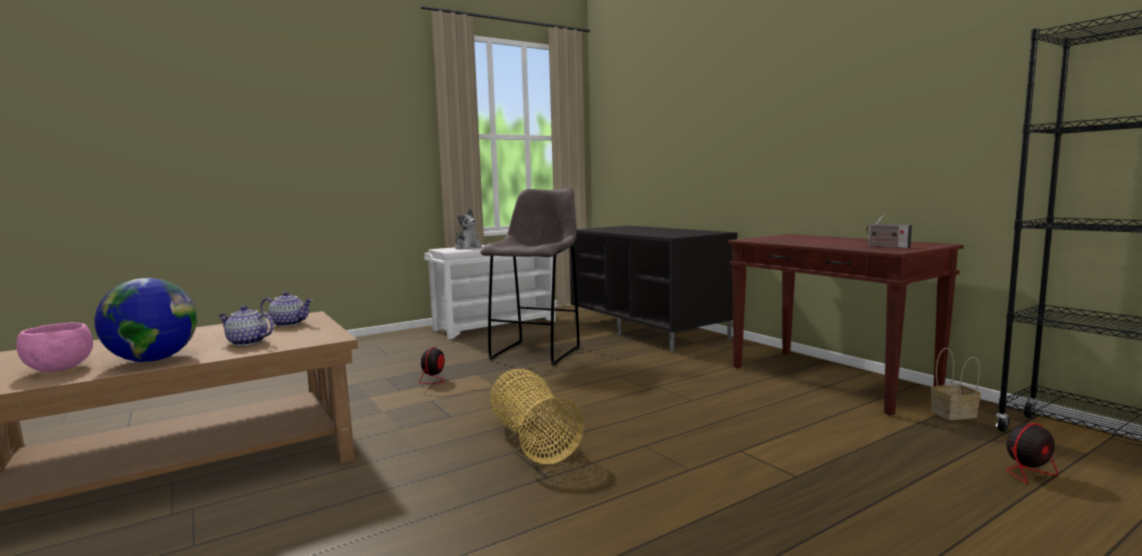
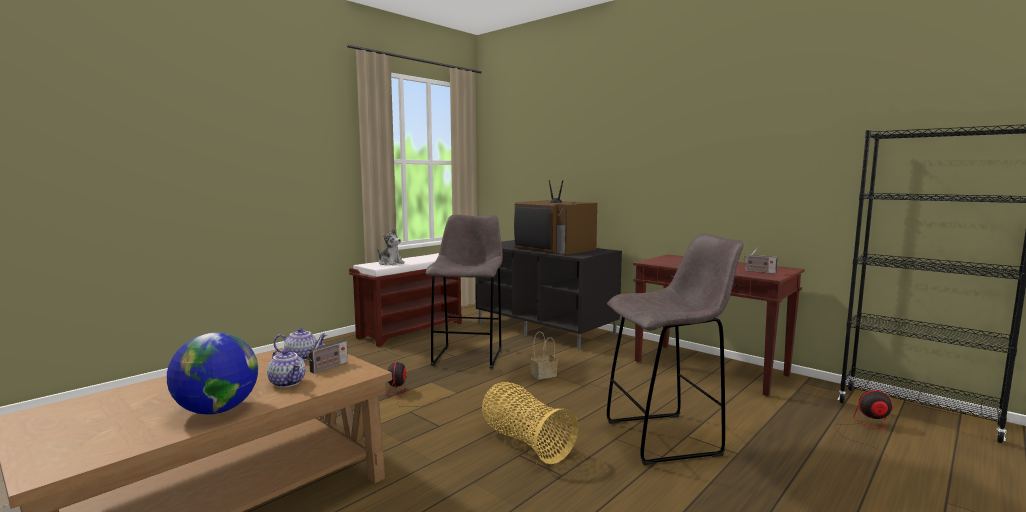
camera: 15 degrees left, 0 degrees up
(59, 369) = (127, 430): pink bowl -> none
(246, 343) = (288, 383): teapot -> teapot turned 135 degrees counterclockwise
(300, 333) = (327, 367): none -> radio
(496, 325) = (412, 330): white bench -> brown bench
(654, 231) = (554, 249): none -> television
(710, 450) = (665, 437): none -> grey stool
(953, 414) = (805, 392): basket -> basket (543, 375)
(1020, 465) = (866, 428): fan -> fan turned 135 degrees counterclockwise

